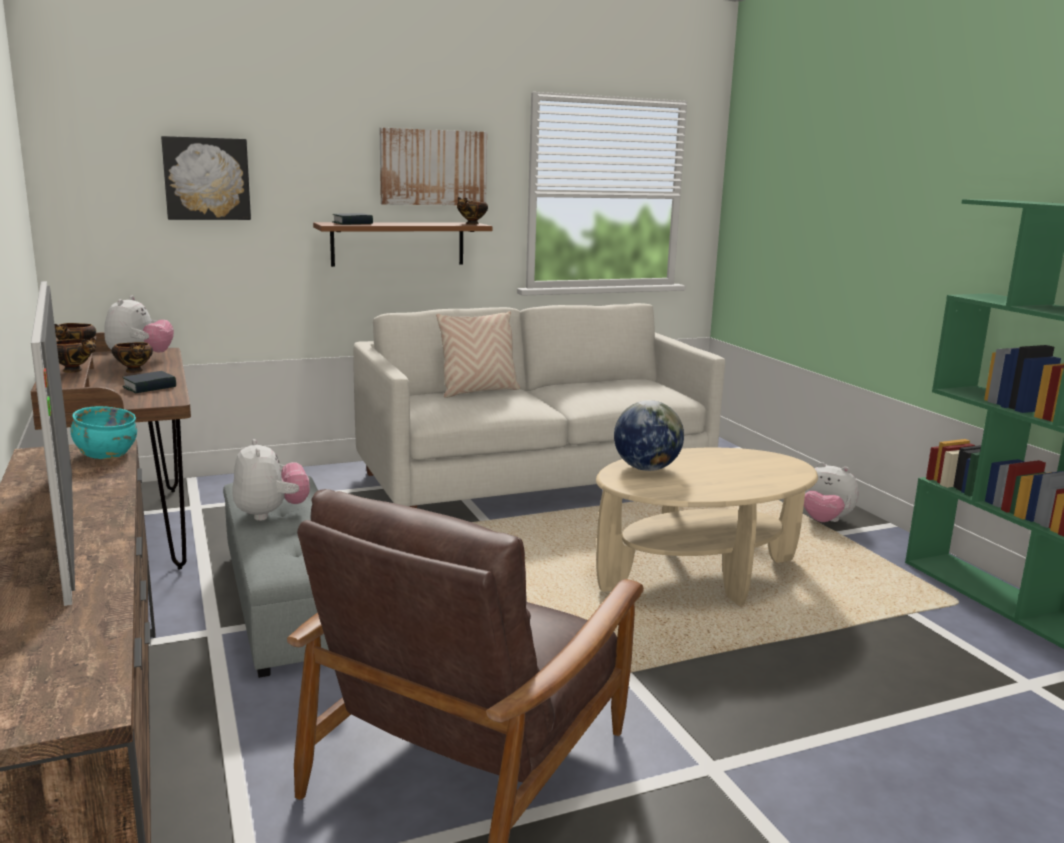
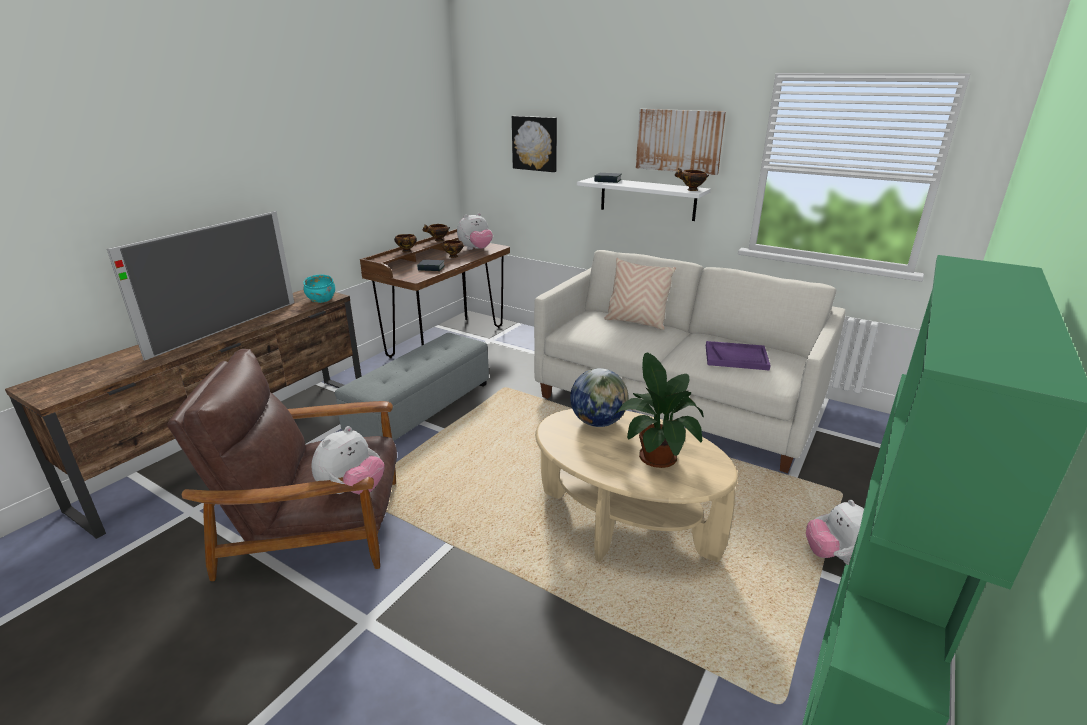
camera: 55 degrees right, 10 degrees up
(271, 514) = (419, 356): plush toy -> plush toy (352, 490)
(398, 244) = (647, 198): brown shelf -> white shelf
(623, 390) = (736, 357): none -> purple tray
(733, 468) = (657, 454): none -> potted plant

